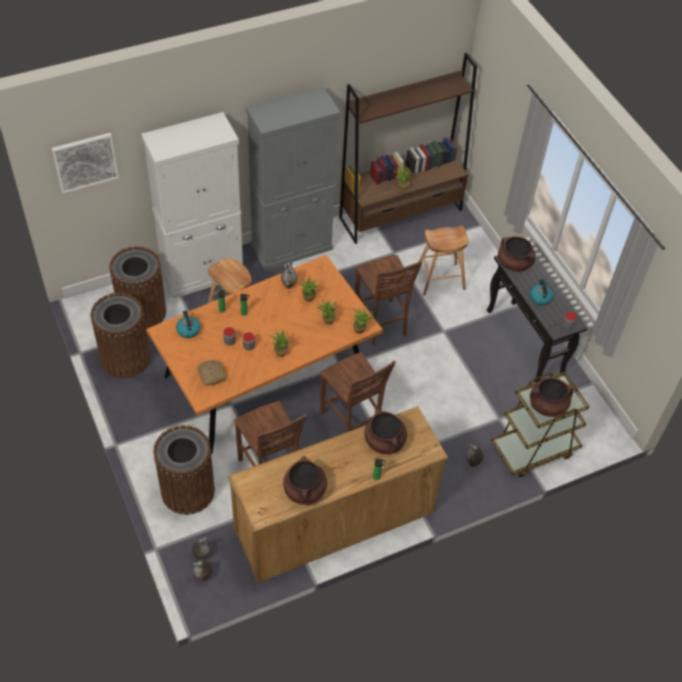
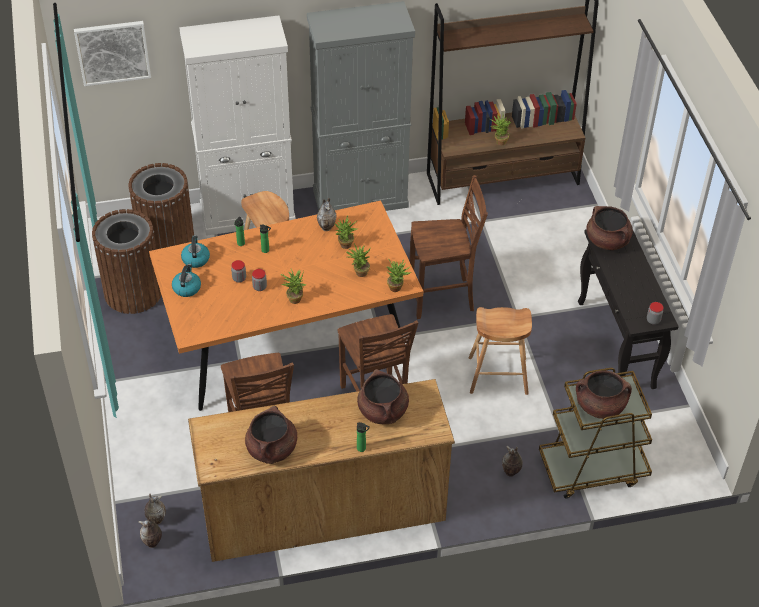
camera: 15 degrees right, 5 degrees down
(188, 491) = (162, 447): brown trash can -> none
(211, 375) = (207, 311): bread -> none
(380, 324) = (443, 298): brown chair -> brown chair turned 90 degrees counterclockwise
(440, 279) = (530, 258): brown stool -> brown stool (498, 375)
(540, 297) = (628, 283): kettle -> kettle (186, 288)

